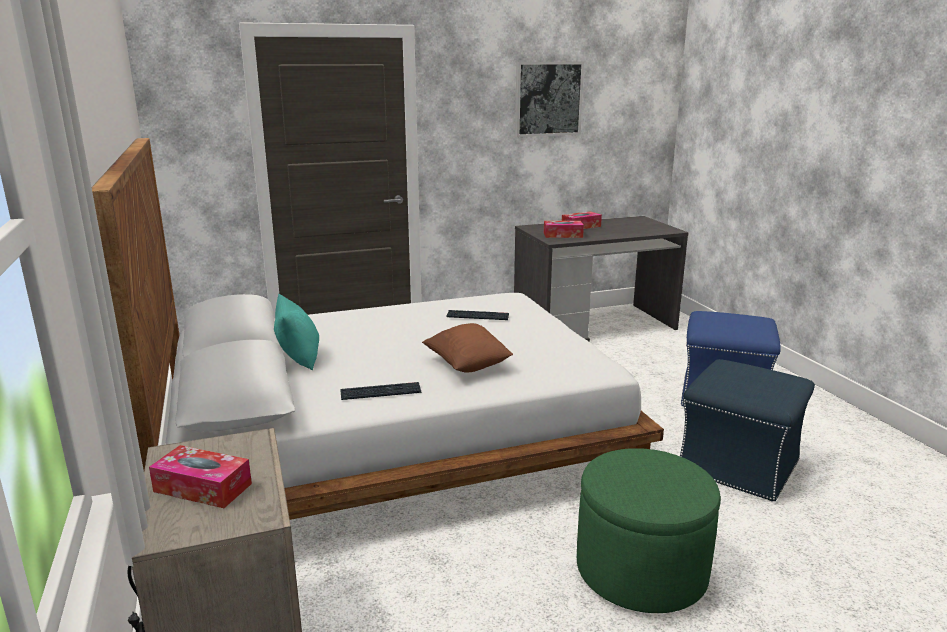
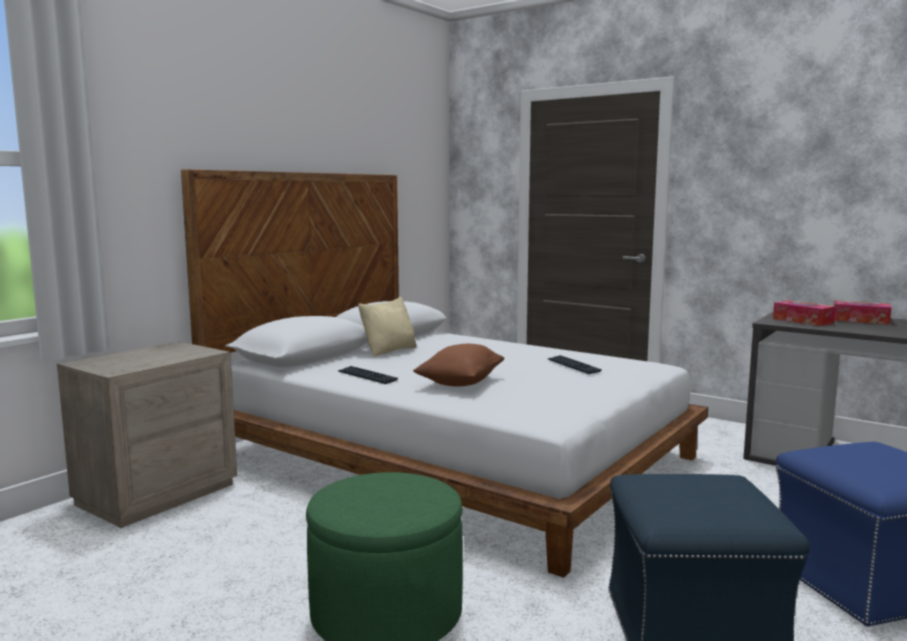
camera: 55 degrees right, 10 degrees down
(203, 487) = (139, 357): tissue box -> none
(299, 358) = (389, 351): turquoise pillow -> beige pillow
(548, 99) = (843, 151): picture -> none

